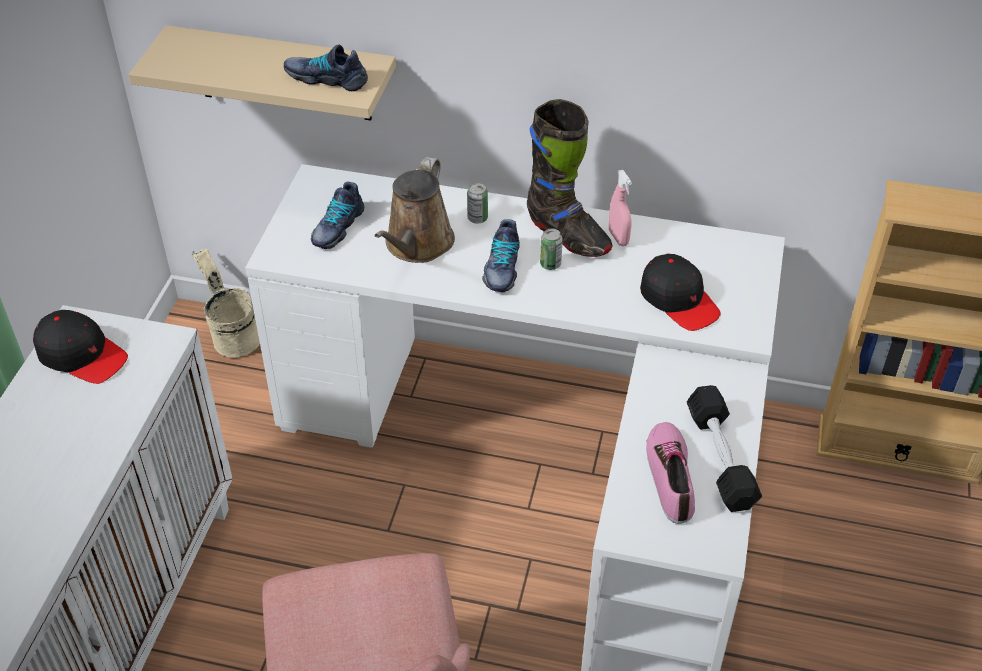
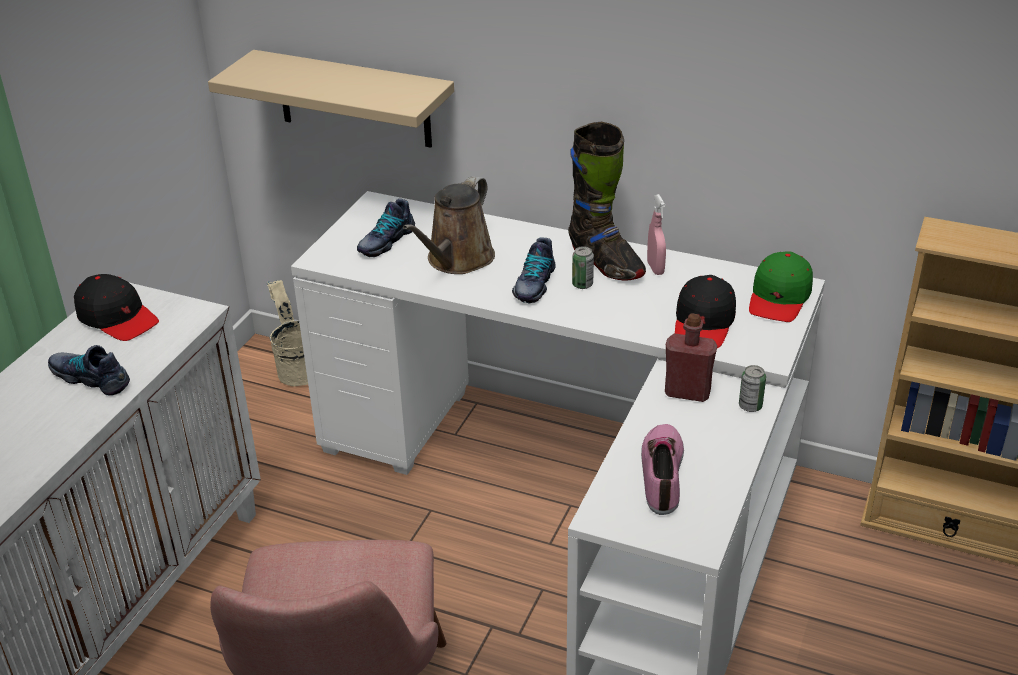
camera: 10 degrees right, 10 degrees down
(327, 78) = (385, 93): shoe -> shoe (91, 378)
(477, 218) = (521, 243): can -> can (750, 406)
(675, 379) = (687, 392): none -> red bottle
(679, 300) = (704, 323): black cap -> black cap turned 45 degrees clockwise
(720, 458) = (718, 463): black dumbbell -> none
(745, 263) = (779, 298): none -> green cap

